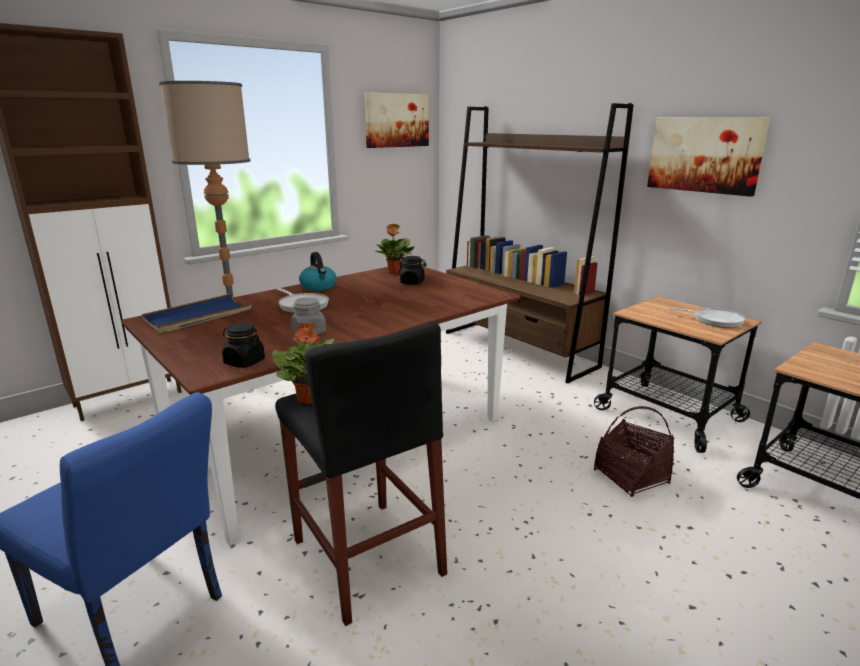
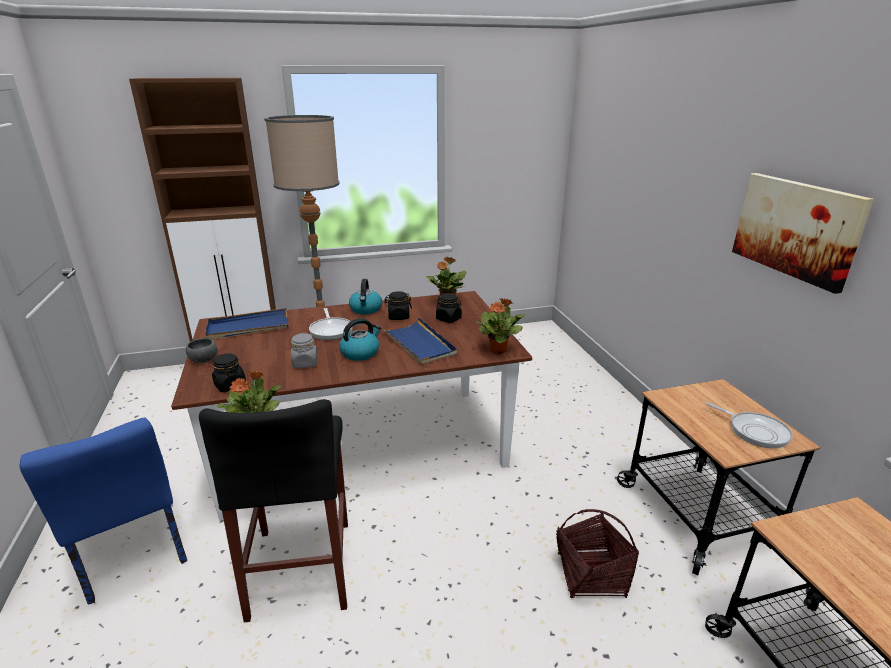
camera: 25 degrees right, 5 degrees up
(178, 349) = (203, 360): none -> grey bowl
(358, 316) = (360, 353): none -> kettle
(360, 287) = (398, 317): none -> black jar
(396, 120) = (517, 136): picture -> none
(408, 302) = (419, 344): none -> blue tray
(487, 295) = (498, 350): none -> potted plant
(518, 349) = (593, 390): brown bookcase -> none

